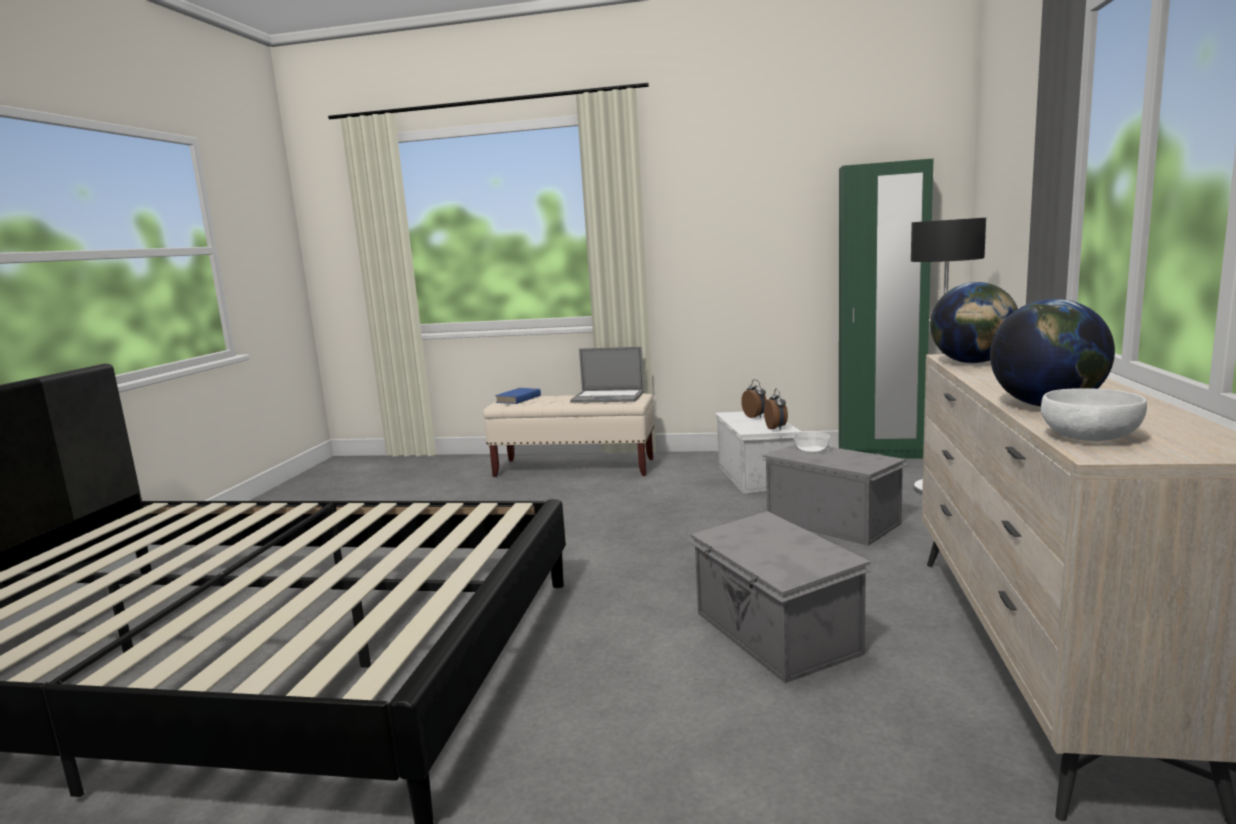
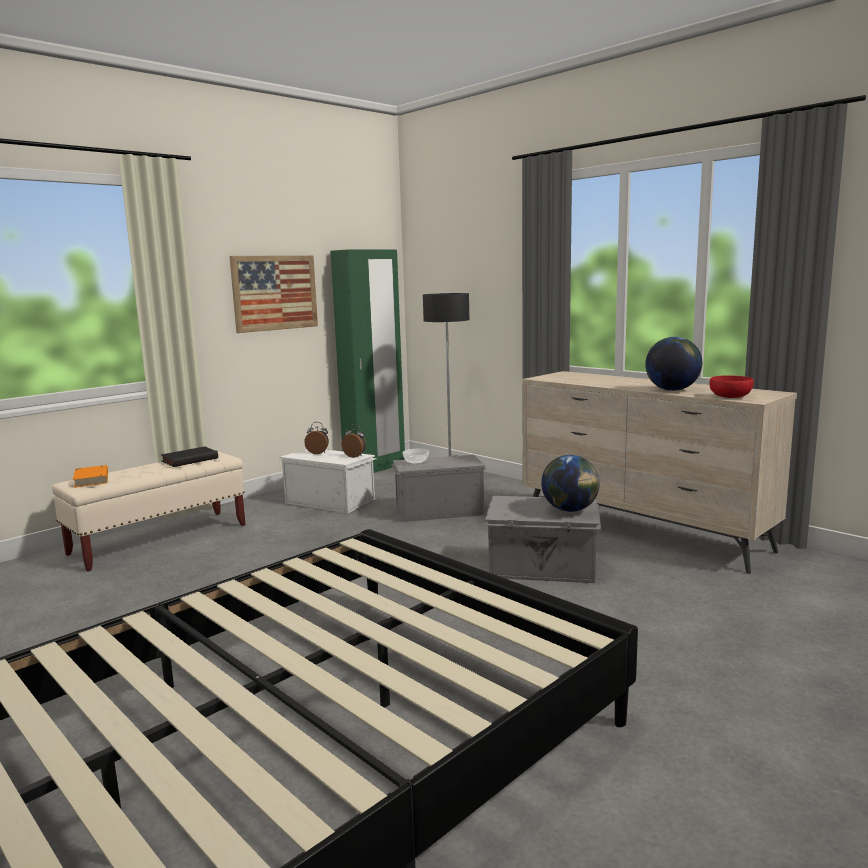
camera: 55 degrees left, 0 degrees up
(518, 399) = (92, 479): blue book -> orange book
(608, 397) = (189, 459): laptop -> black book
(755, 224) = (275, 293): none -> picture
(972, 362) = (564, 379): globe -> globe (570, 510)
(1091, 436) = (730, 396): white bowl -> red bowl

